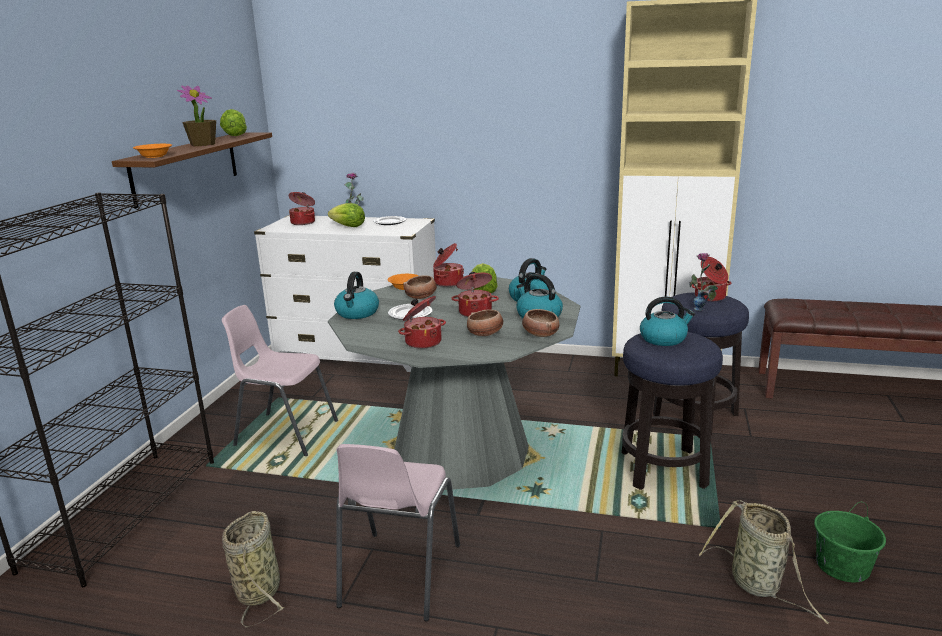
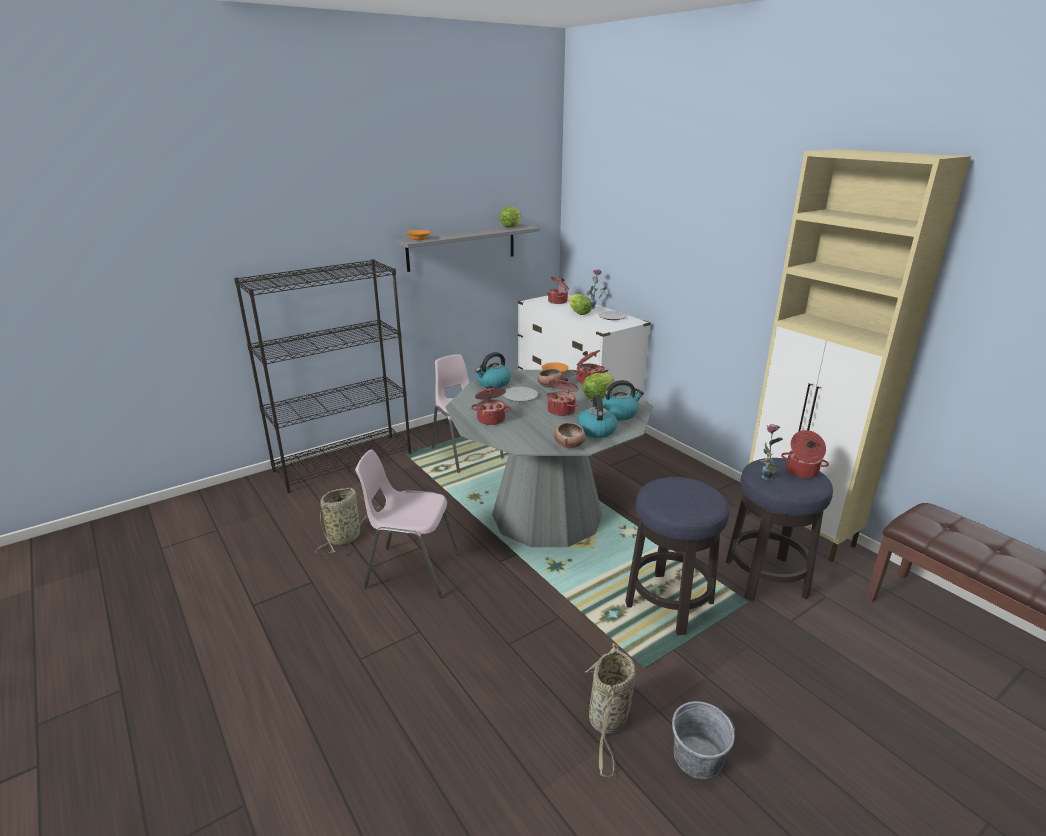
camera: 40 degrees right, 5 degrees up
(186, 167) = (462, 247): brown shelf -> grey shelf
(203, 144) = (469, 233): potted plant -> none
(398, 576) = (412, 570): pink chair -> pink chair turned 45 degrees clockwise
(485, 334) = (536, 429): bowl -> none
(664, 339) = (682, 489): kettle -> none
(843, 566) = (698, 757): green bucket -> grey bucket

